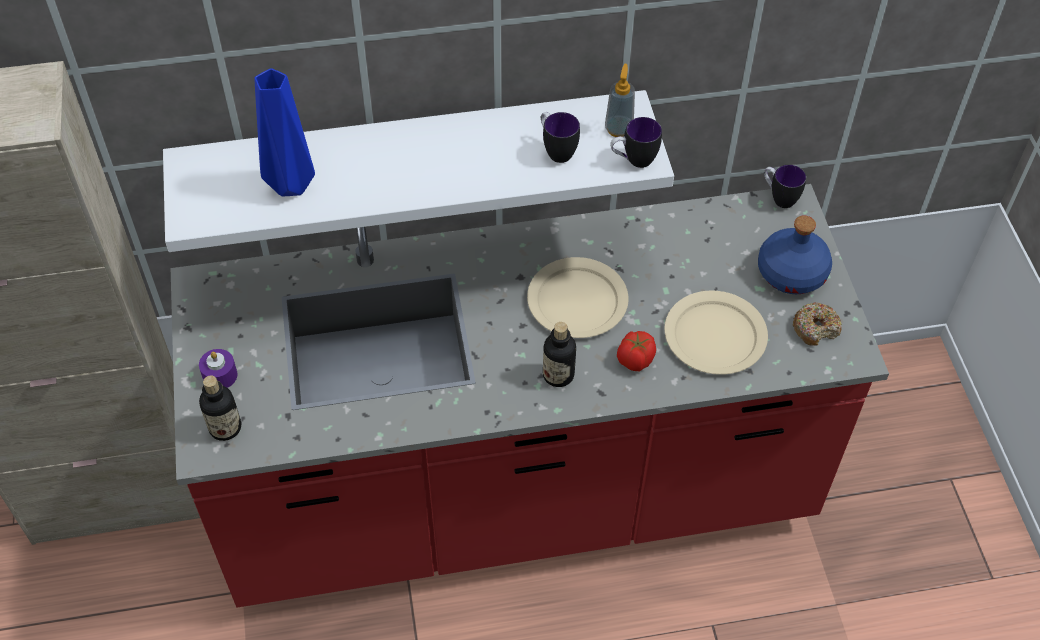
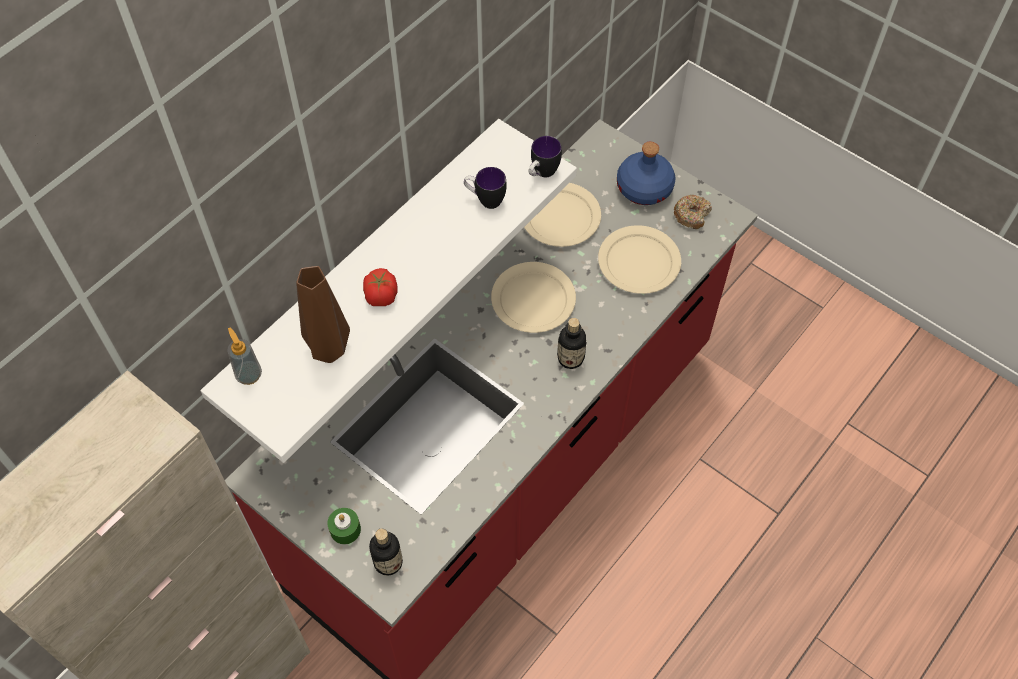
camera: 40 degrees left, 5 degrees up
(220, 375) = (345, 530): purple candle -> green candle
(293, 185) = (331, 349): blue vase -> brown vase
(618, 129) = (510, 158): soap dispenser -> soap dispenser (249, 375)
(634, 360) = (607, 313): tomato -> tomato (381, 296)
(679, 247) = (560, 217): none -> beige plate
(779, 198) = (589, 141): mug -> none

